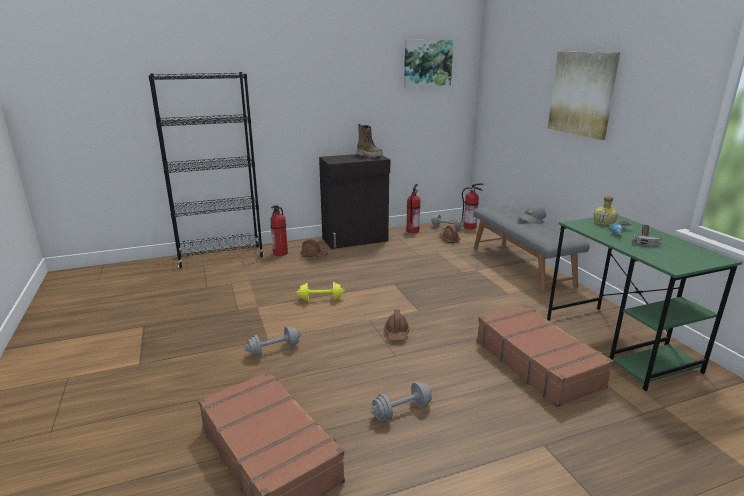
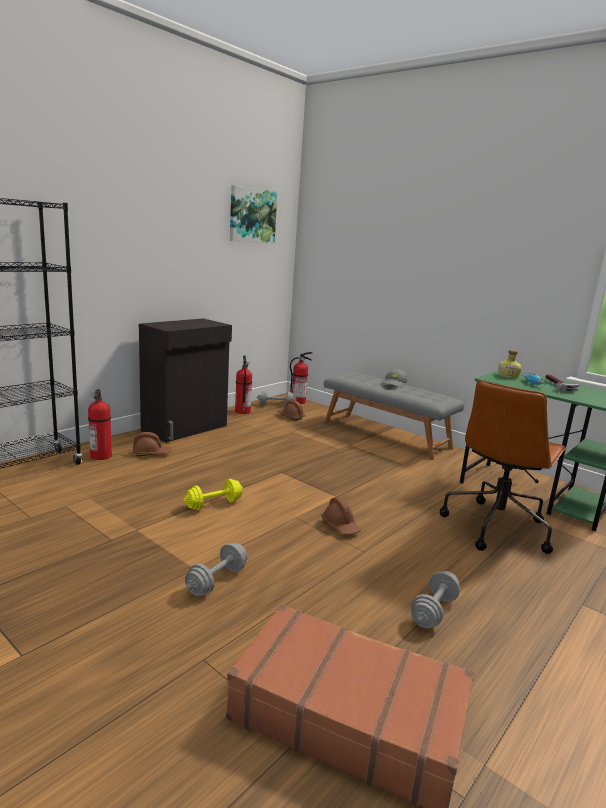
camera: 30 degrees left, 5 degrees down
(369, 156) = (201, 322): boot -> none
(537, 363) = (496, 526): brown suitcase -> brown office chair
(582, 94) = (443, 253): picture -> none

